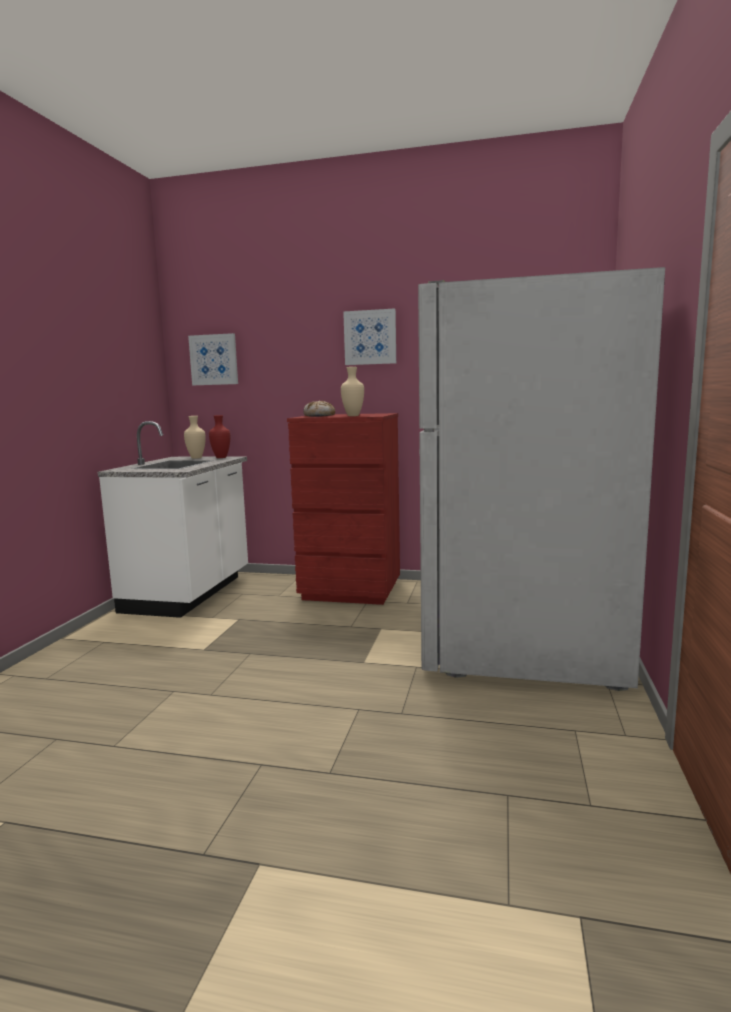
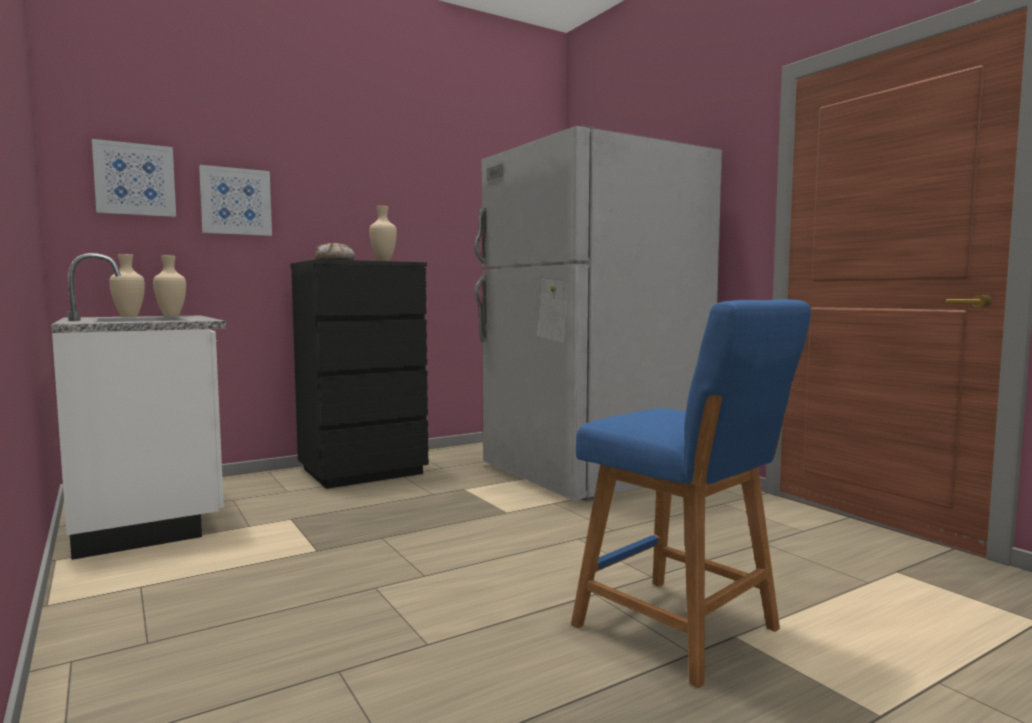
camera: 45 degrees left, 5 degrees down
(222, 457) = (172, 316): red vase -> beige vase
(240, 833) = (683, 631): none -> blue stool
(351, 590) = (362, 470): red dresser -> black dresser
(370, 337) = (358, 179): picture -> picture (236, 201)

